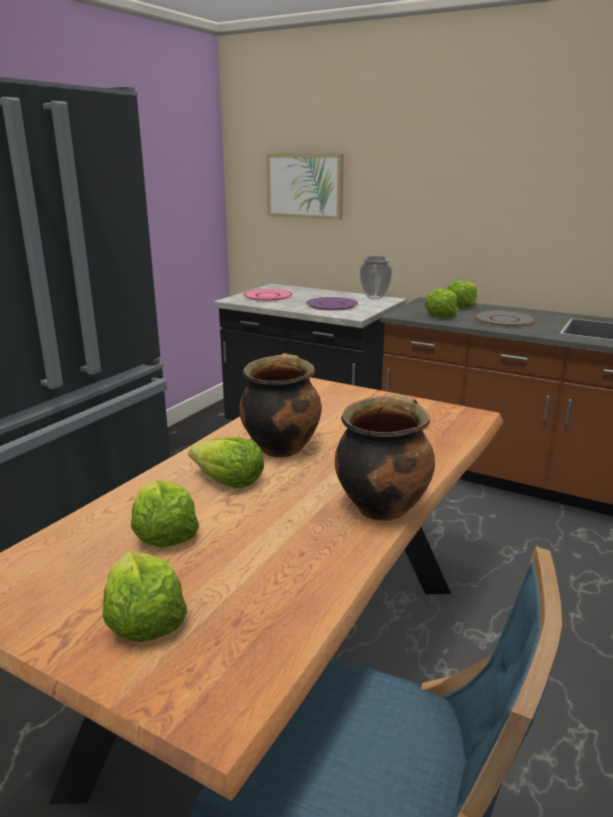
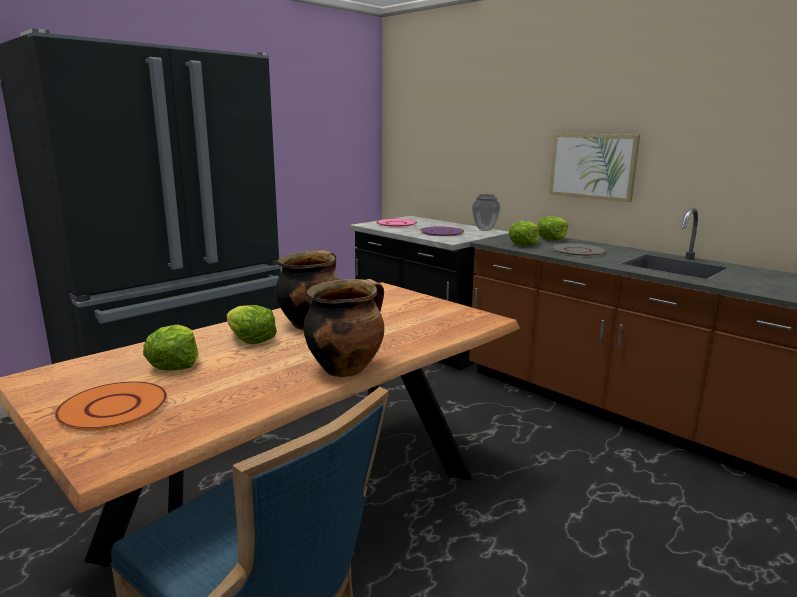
camera: 15 degrees right, 5 degrees down
(144, 619) = (112, 408): lettuce -> orange plate
(305, 186) = (439, 135): picture -> picture (593, 166)

